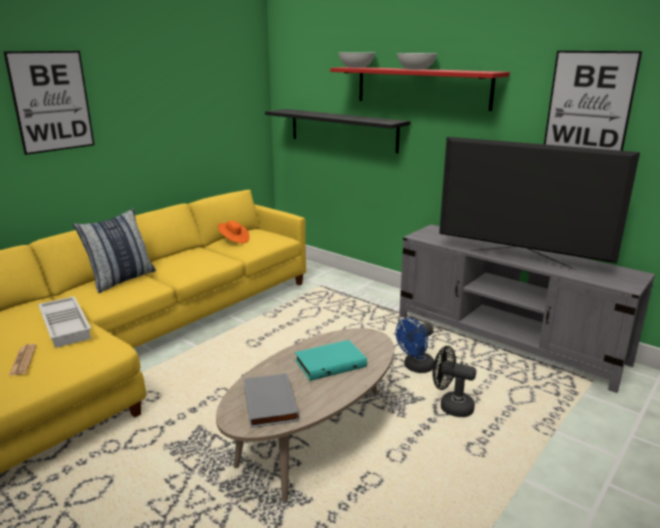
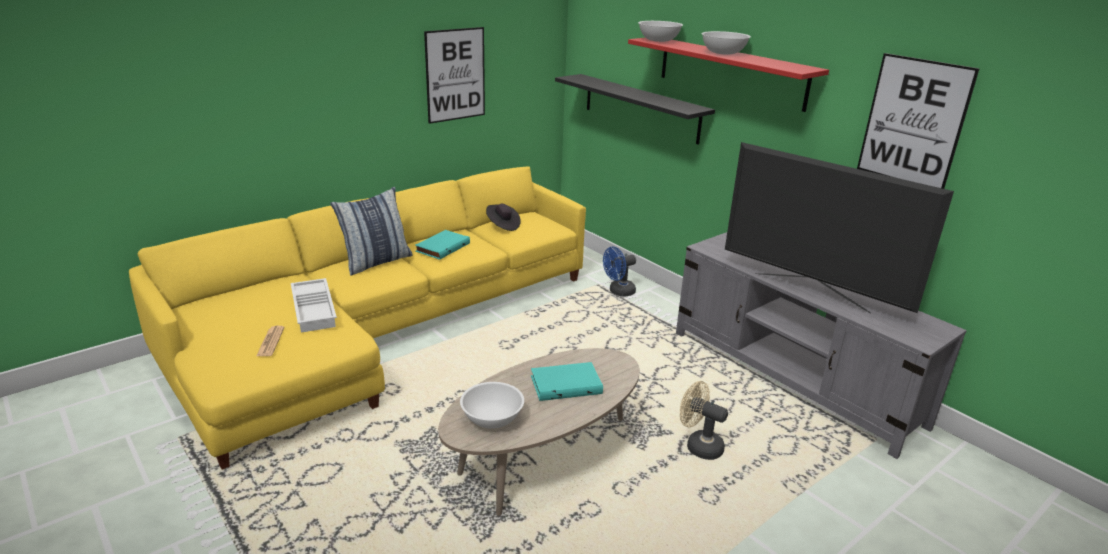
camera: 10 degrees right, 5 degrees up
(52, 101) = (320, 68): picture -> picture (455, 75)
(182, 261) = (442, 247): none -> turquoise book
(234, 240) = (502, 225): orange hat -> black hat
(268, 403) = (492, 418): grey book -> white bowl
(415, 367) = (674, 397): blue fan -> blue fan (618, 292)
(450, 406) = (698, 445): black fan -> beige fan

